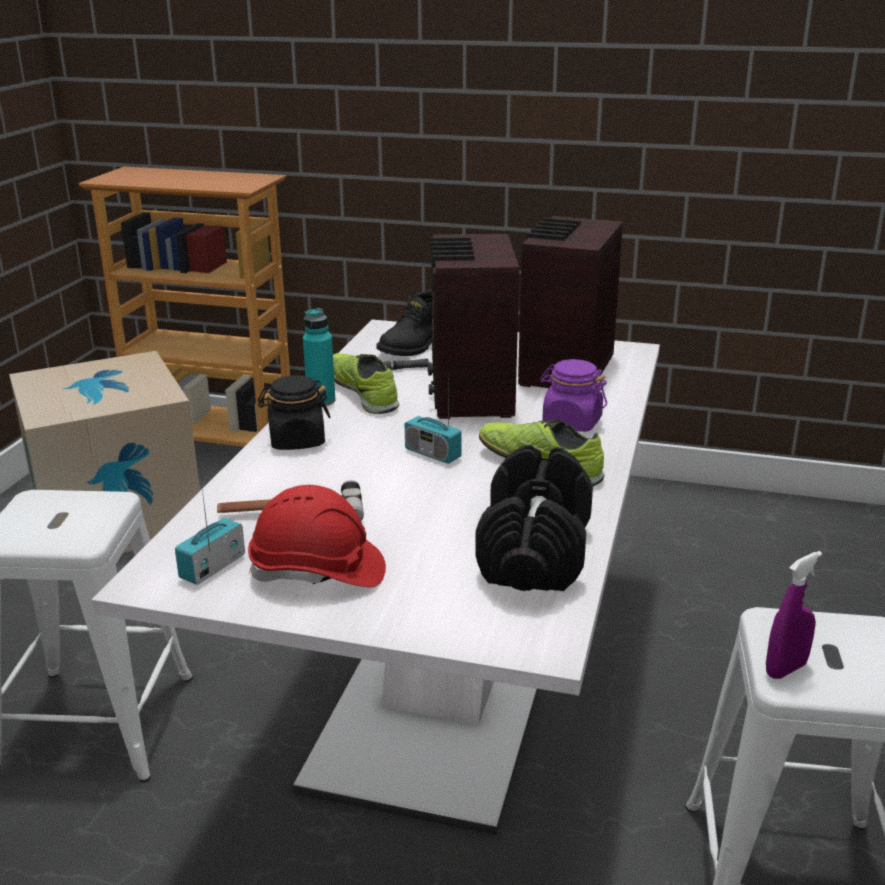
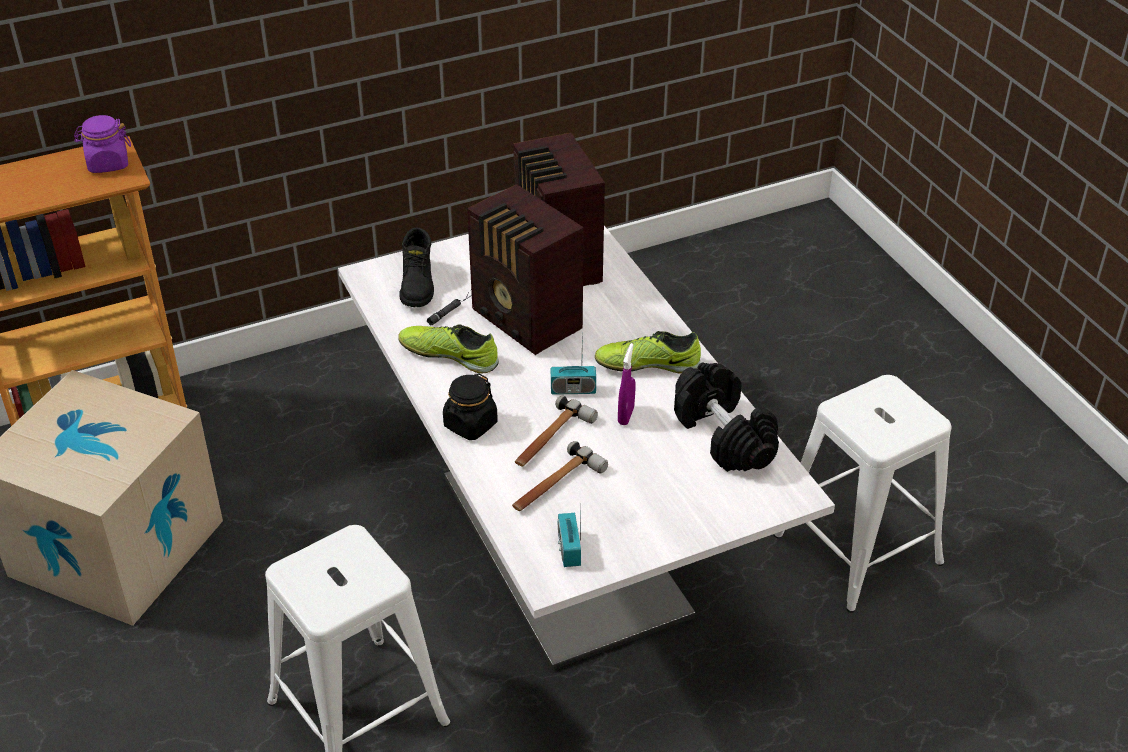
camera: 40 degrees left, 15 degrees up
(318, 572) = (631, 517): red hard hat -> none
(321, 401) = (431, 378): turquoise bottle -> none
(348, 479) = (551, 439): none -> hammer
(571, 422) = (621, 316): purple jar -> purple jar (108, 163)
(786, 669) = (873, 436): purple spray bottle -> purple spray bottle (626, 416)

